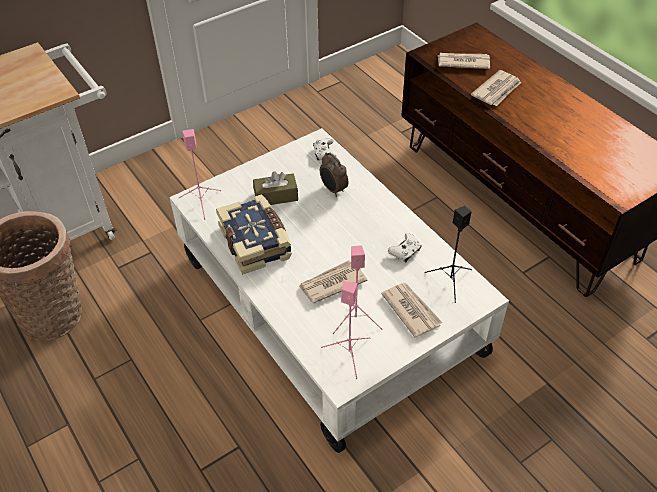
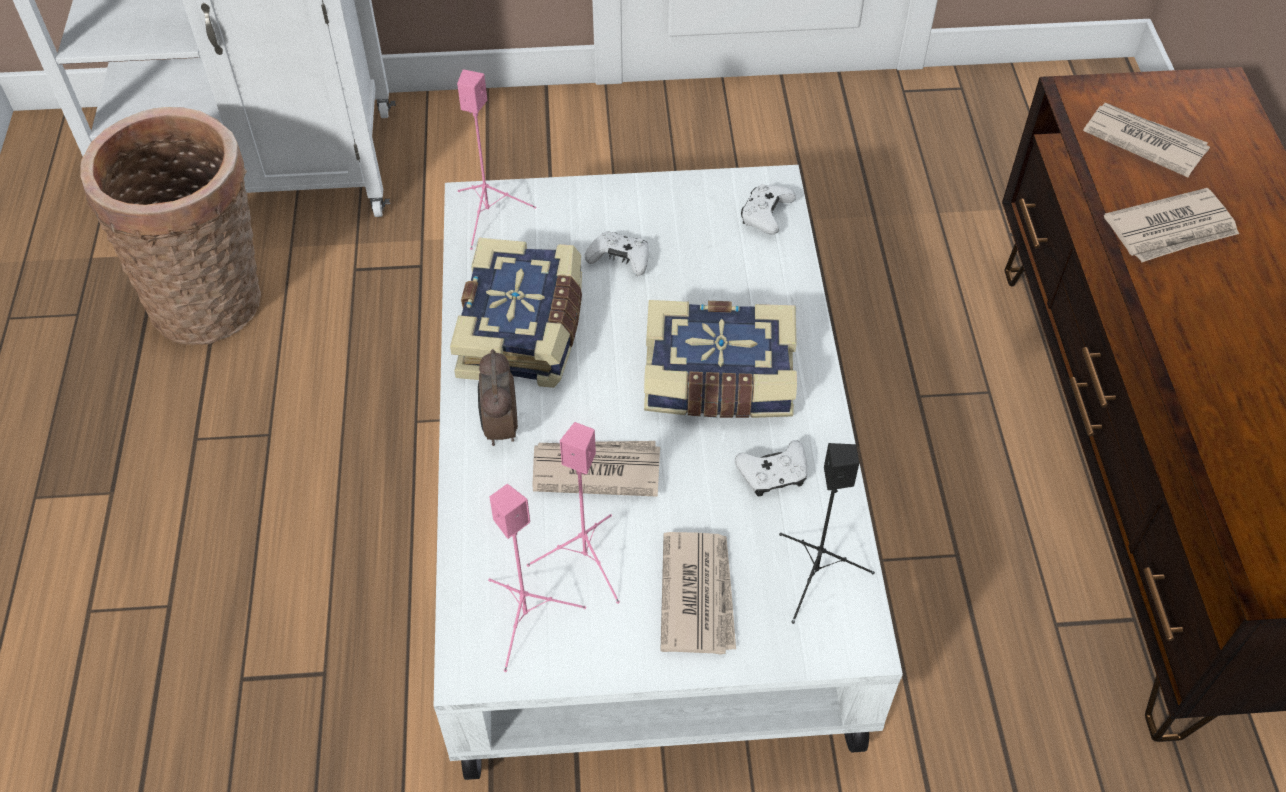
camera: 30 degrees right, 5 degrees up
(276, 196) = (620, 260): brown tissue box -> white game controller
(333, 189) = (730, 293): alarm clock -> alarm clock (500, 427)
(355, 226) = (718, 381): none -> book

